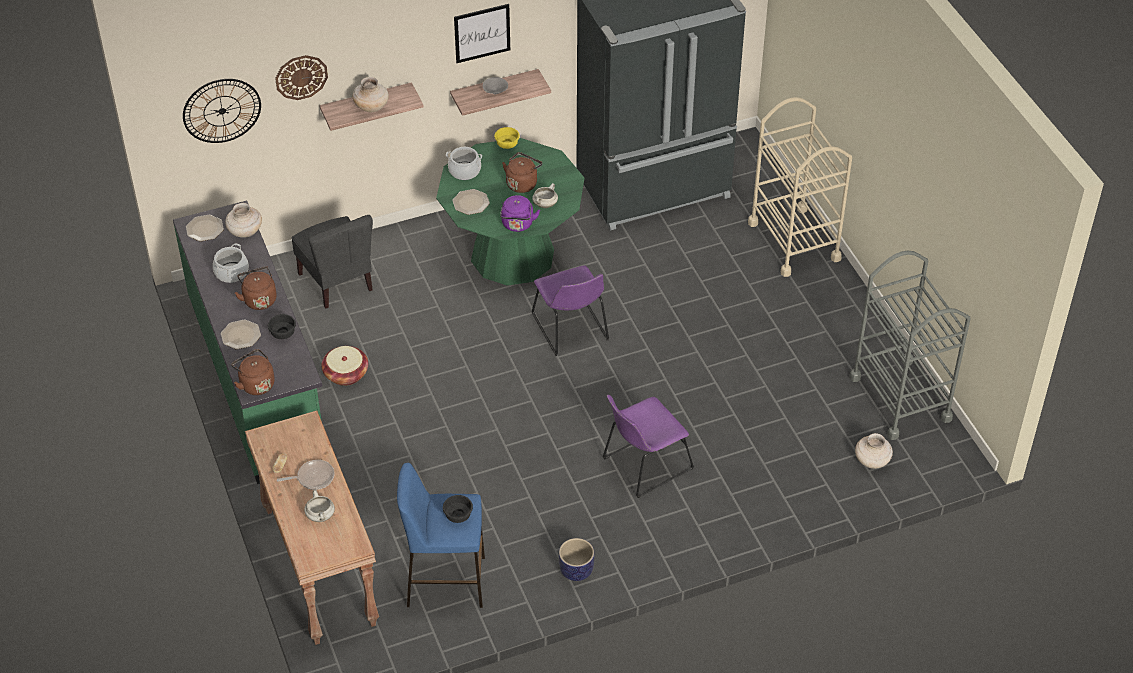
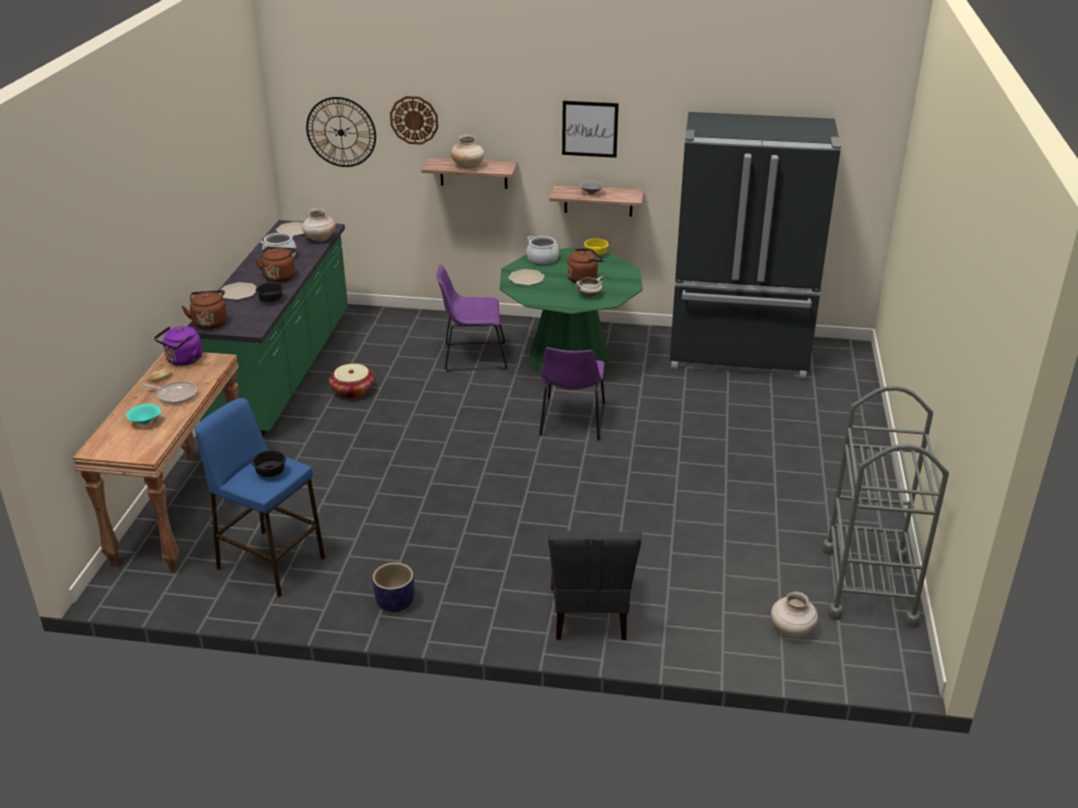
camera: 30 degrees right, 15 degrees down
(321, 516) = (146, 422): white cooking pot -> turquoise bowl
(337, 282) = (410, 334): grey chair -> grey chair (590, 614)
(517, 225) = (551, 301): purple kettle -> purple kettle (183, 361)
(644, 465) = (543, 543): purple chair -> purple chair (472, 357)
(794, 241) = (846, 426): beige cart -> none

